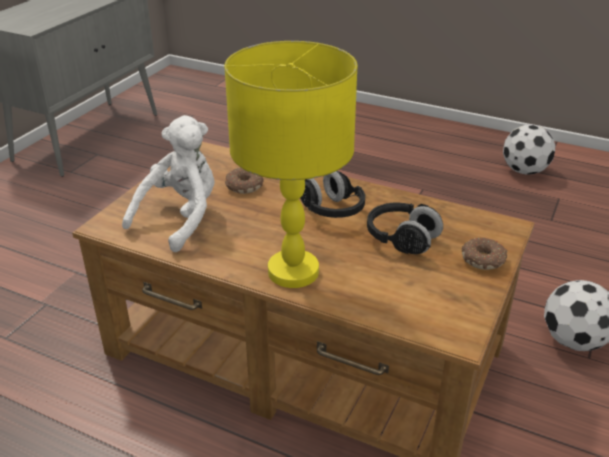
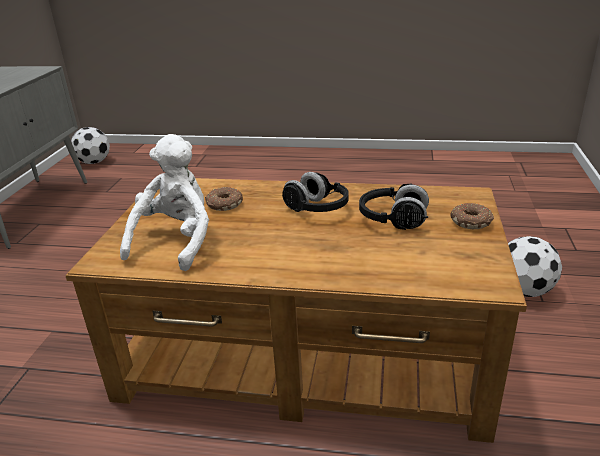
camera: 15 degrees left, 5 degrees down
(292, 272) = (310, 265): yellow table lamp -> none
(524, 171) = (418, 174): football -> football (94, 162)

